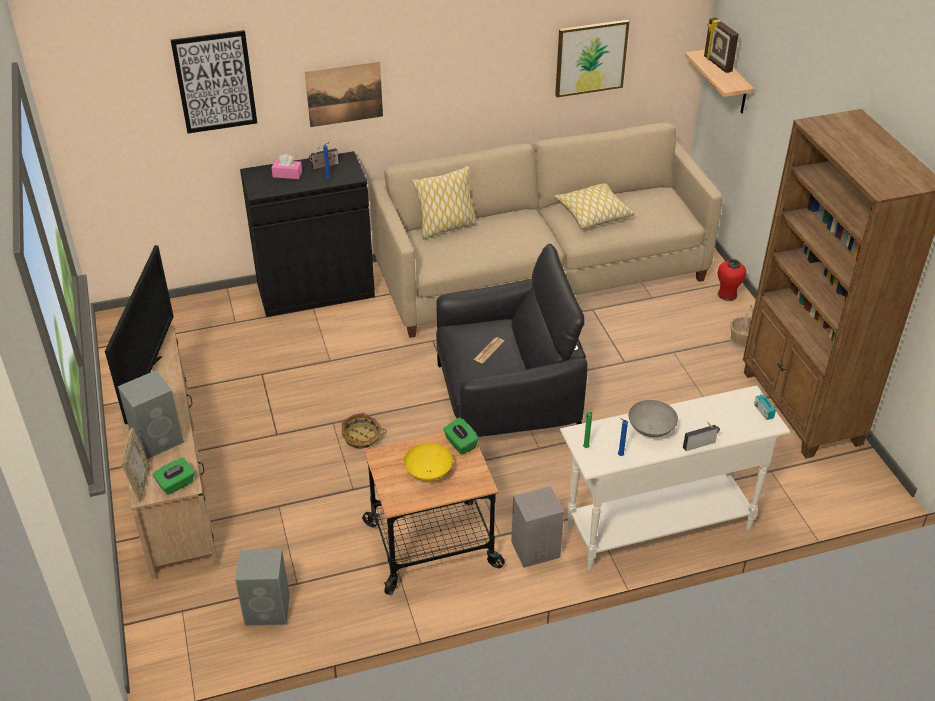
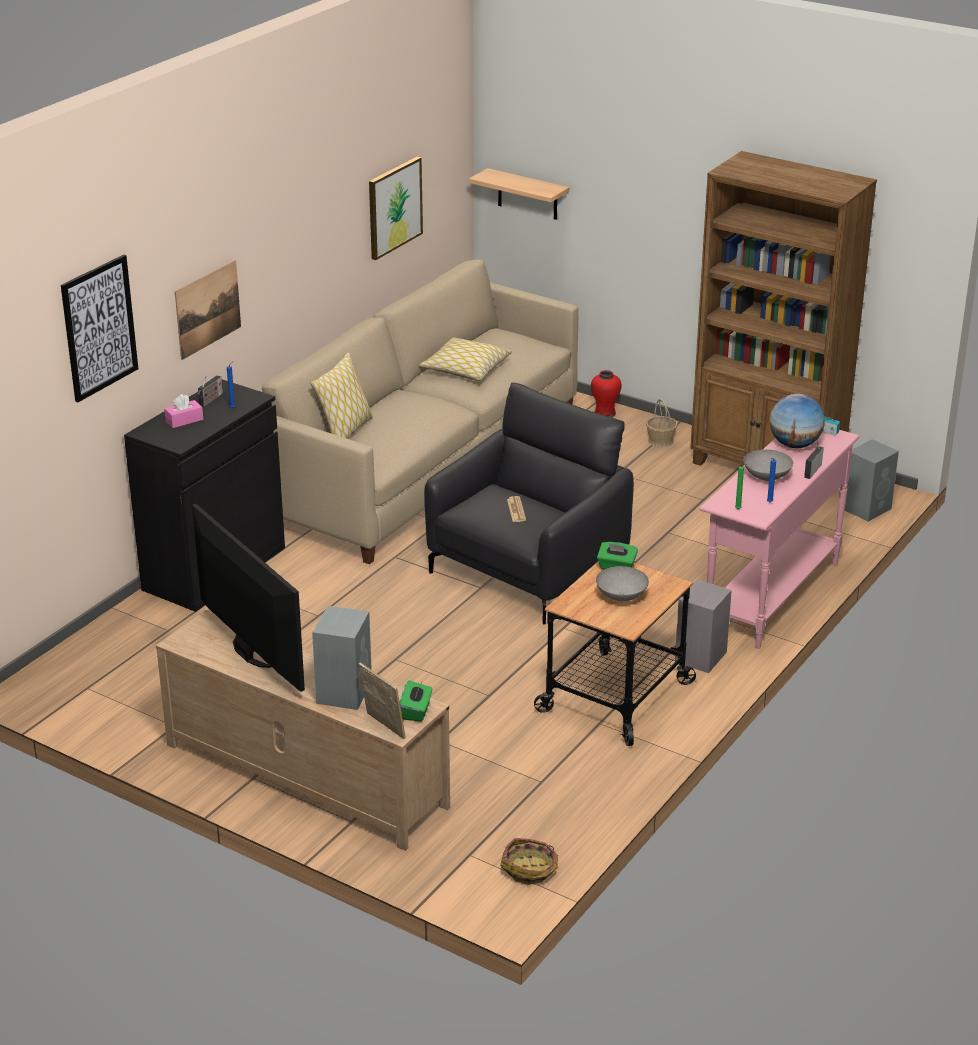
camera: 40 degrees left, 10 degrees down
(268, 609) = (545, 811): grey speaker -> grey speaker (867, 508)
(362, 437) = (440, 656): basket -> basket (530, 869)
(429, 473) = (622, 597): yellow bowl -> grey bowl
(658, 528) = (771, 596): white console table -> pink console table
(717, 64) = (511, 179): picture frame -> none
(717, 411) = (794, 445): none -> globe

